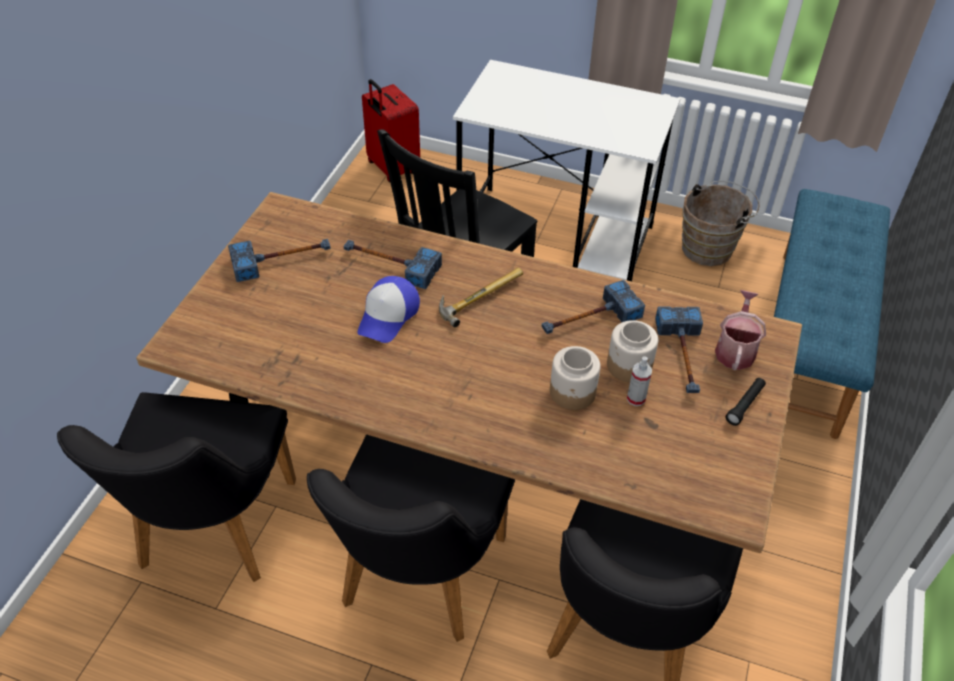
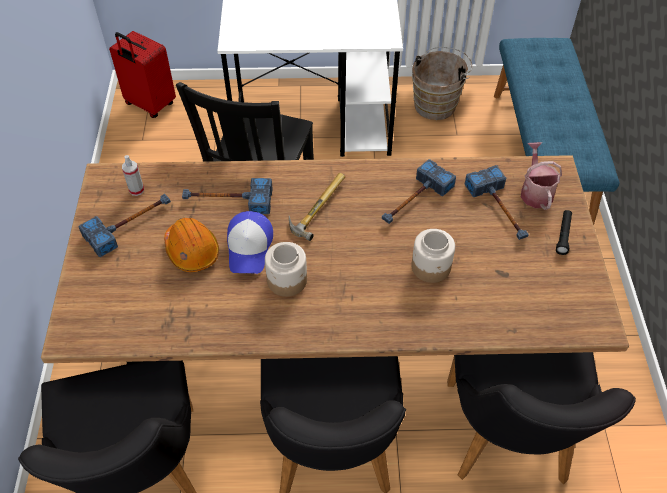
camera: 20 degrees left, 5 degrees up
(329, 302) = (192, 250): none -> orange hard hat
(630, 366) = (464, 230): jar -> jar (287, 280)
(636, 398) = (481, 256): spray bottle -> spray bottle (136, 190)

